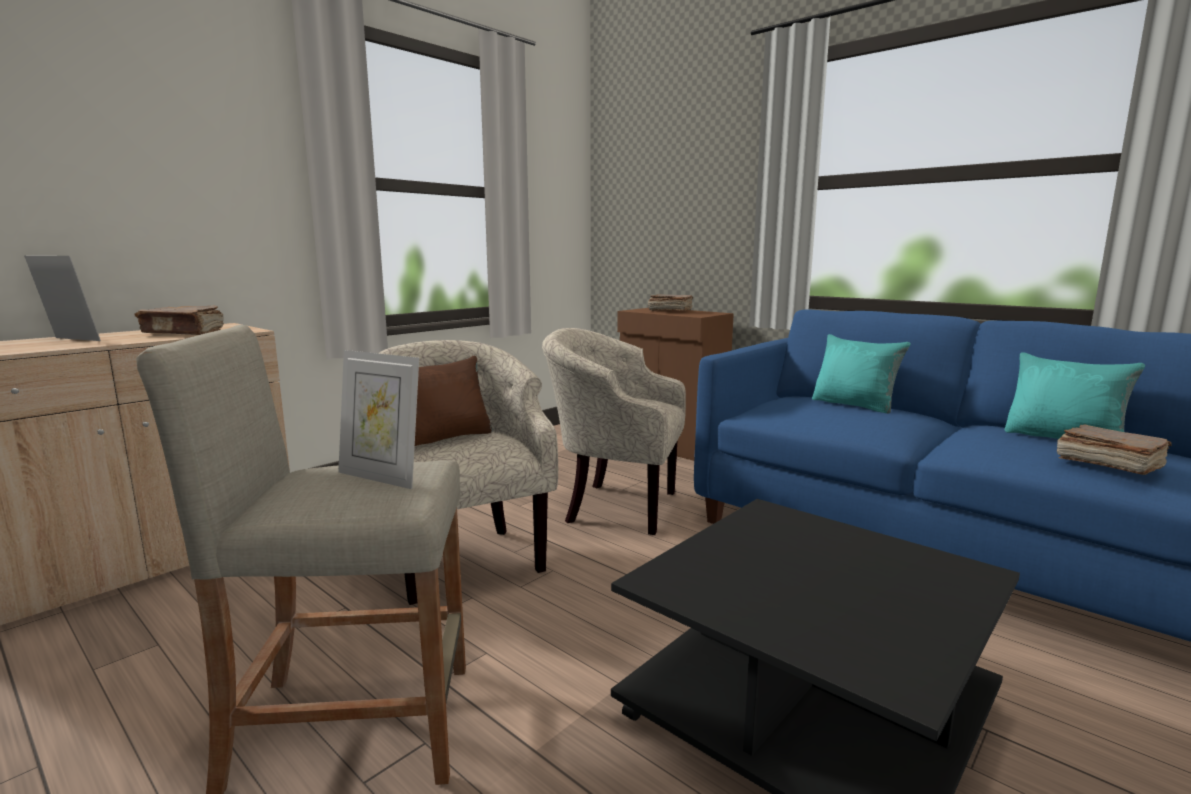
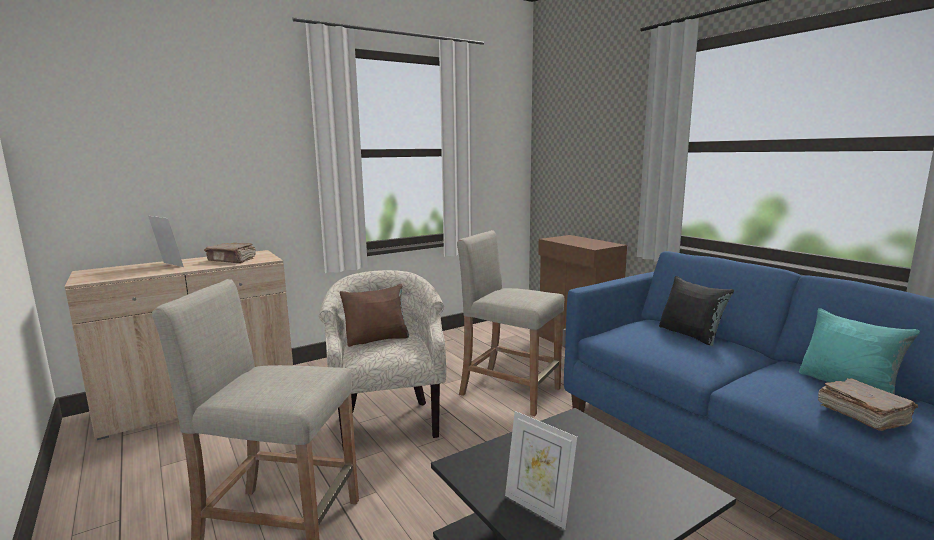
camera: 15 degrees right, 0 degrees up
(381, 477) = (293, 379): picture frame -> picture frame (538, 508)
(615, 506) = (510, 391): beige armchair -> beige stool
(669, 311) = (578, 240): brown book -> none
(854, 405) = (690, 335): turquoise pillow -> black pillow

